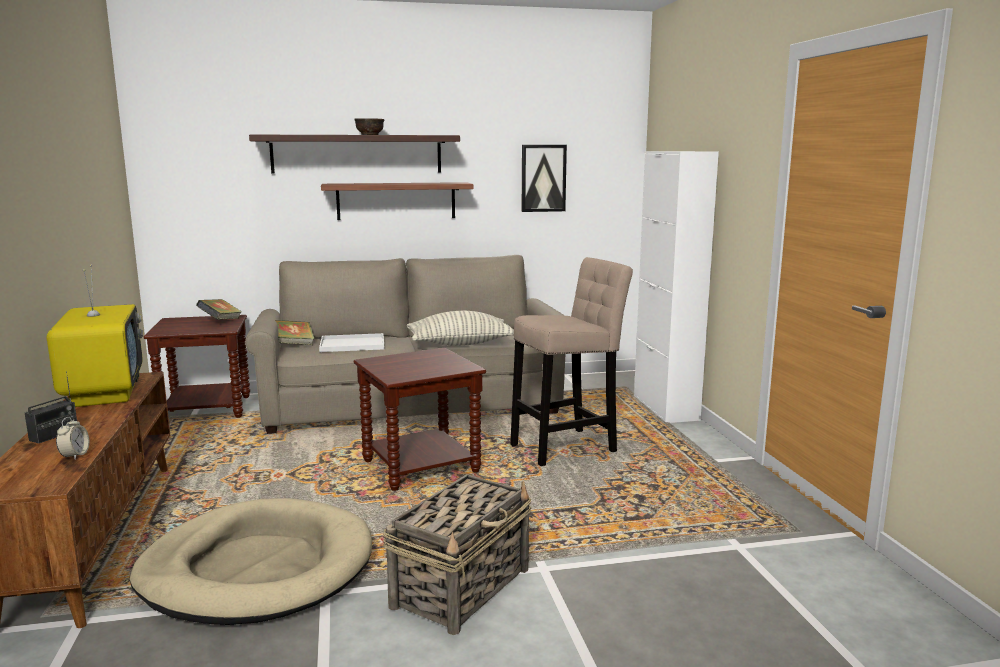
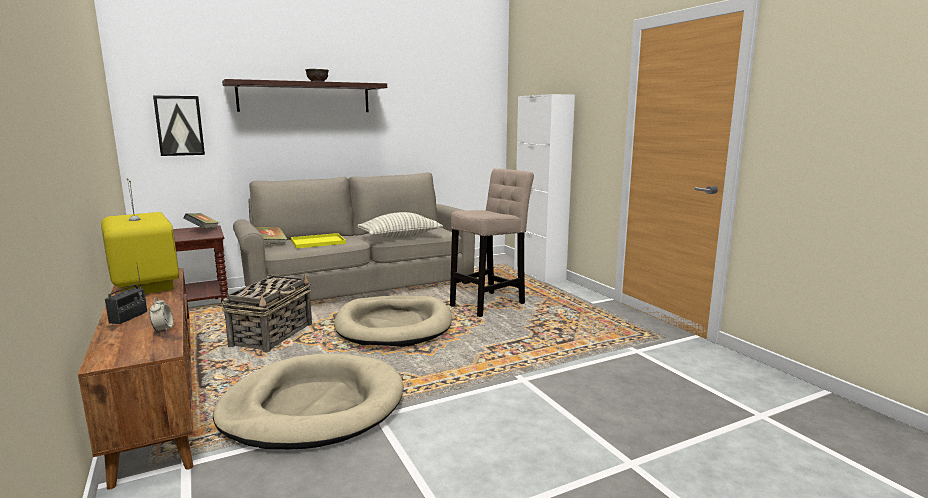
camera: 15 degrees left, 0 degrees up
(351, 345) = (317, 242): white tray -> yellow tray
(396, 201) = (335, 133): shelf -> none
(421, 466) = (394, 325): brown side table -> beige dog bed
(462, 587) = (475, 398): basket -> basket (273, 335)
(543, 178) = (440, 117): picture -> picture (179, 125)

